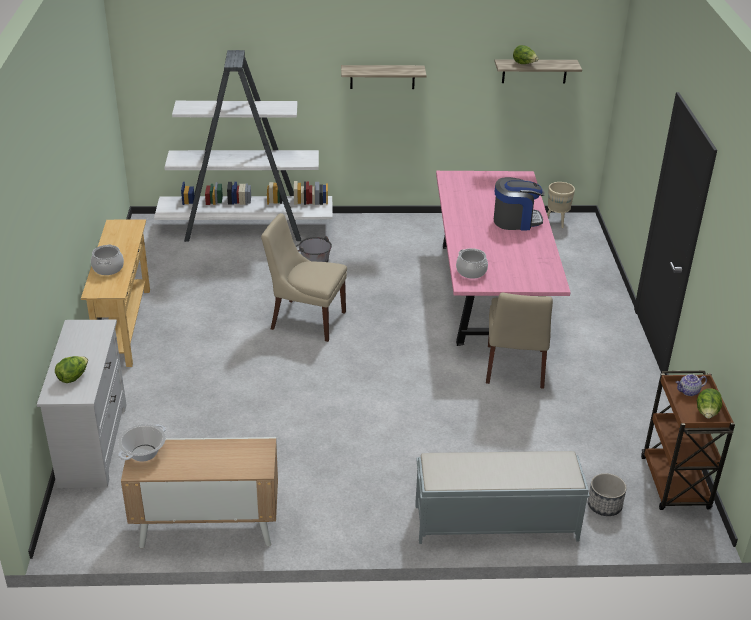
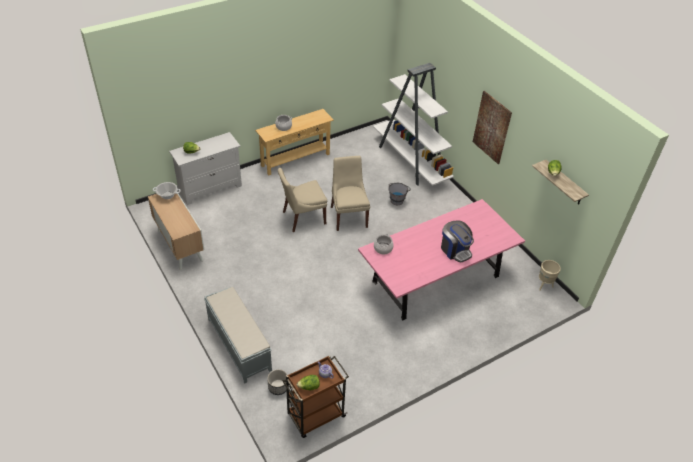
camera: 60 degrees right, 10 degrees up
(382, 77) = (492, 127): shelf -> picture
(514, 368) = (370, 313): beige chair -> beige chair (302, 218)

